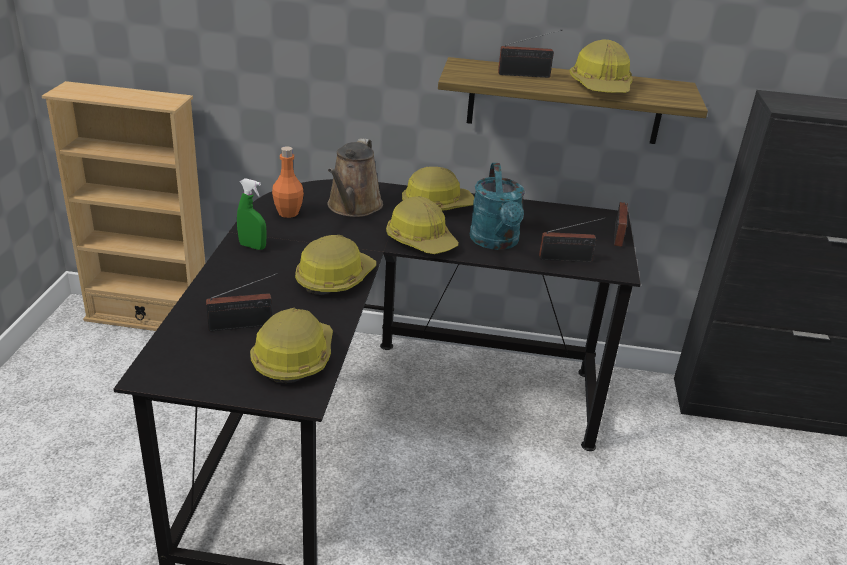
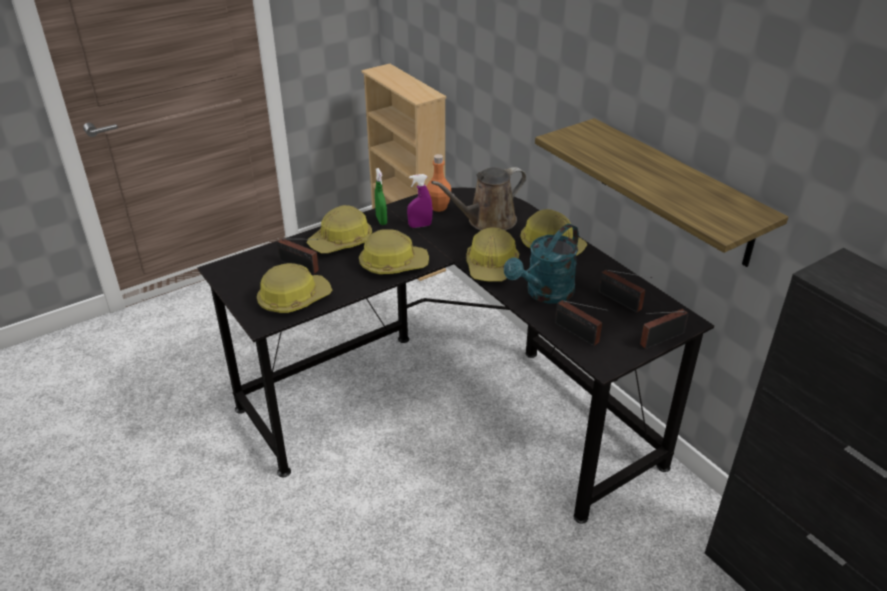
camera: 50 degrees right, 5 degrees up
(299, 235) = (420, 226): none -> purple spray bottle
(527, 75) = (623, 154): radio -> radio (621, 302)
(601, 87) = (668, 187): hard hat -> hard hat (341, 242)

